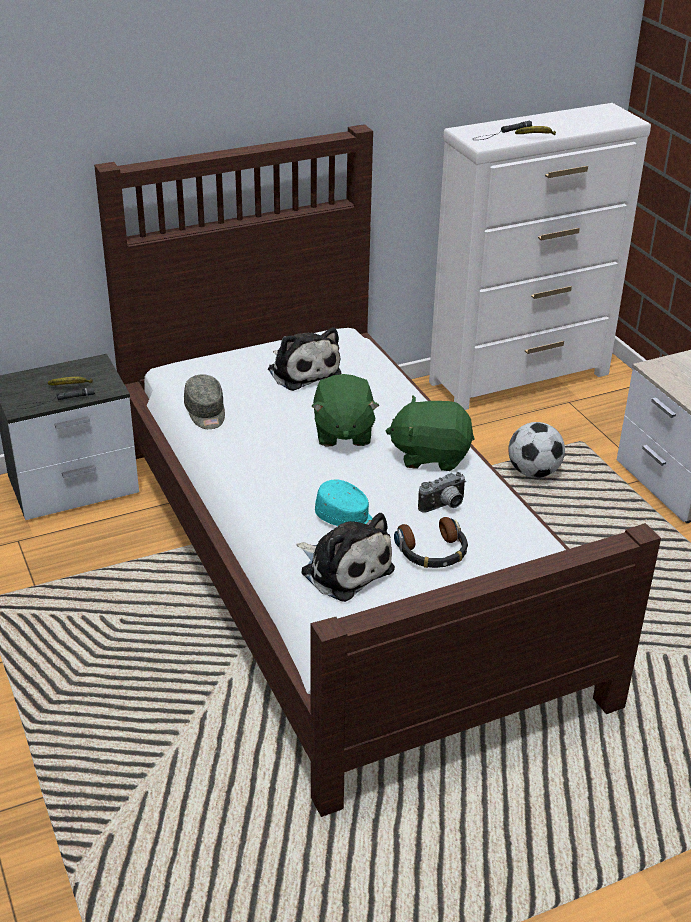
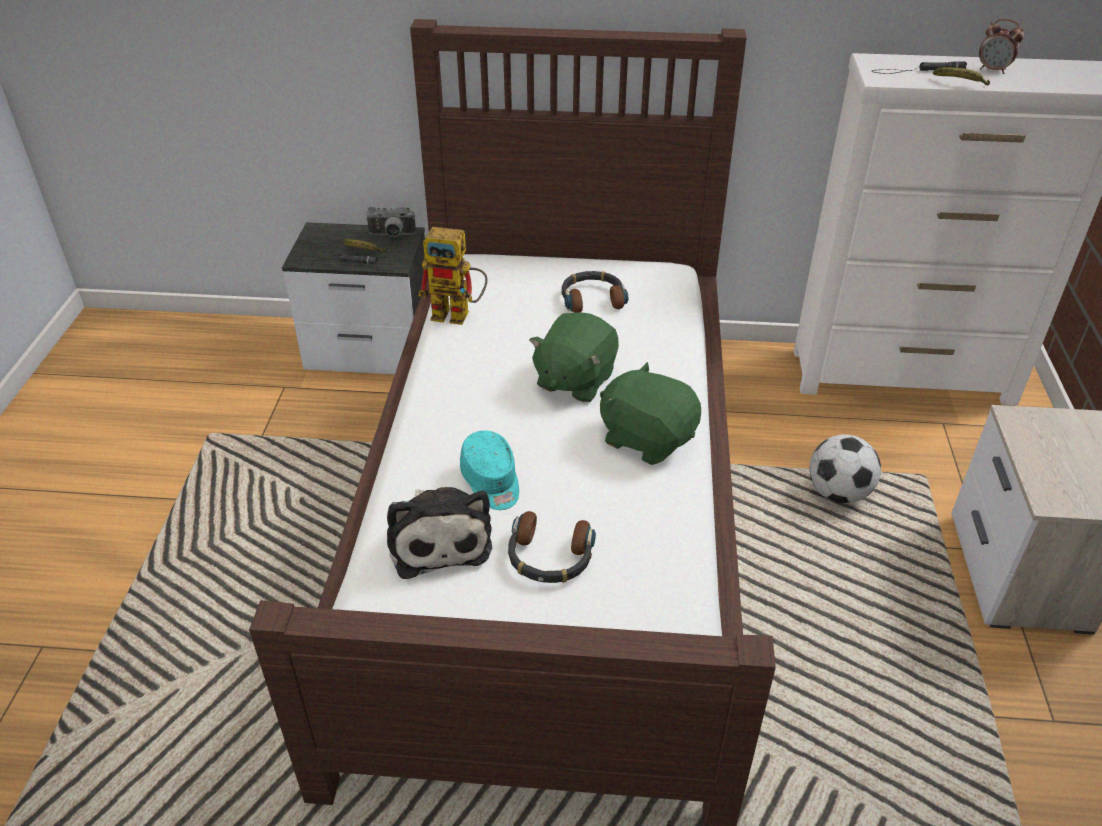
camera: 30 degrees right, 5 degrees up
(206, 413) = (459, 314): grey cap -> toy robot
(302, 371) = (592, 298): plush toy -> headphones
(444, 506) = (610, 506): camera -> camera (392, 235)
(548, 123) = (993, 70): none -> alarm clock

